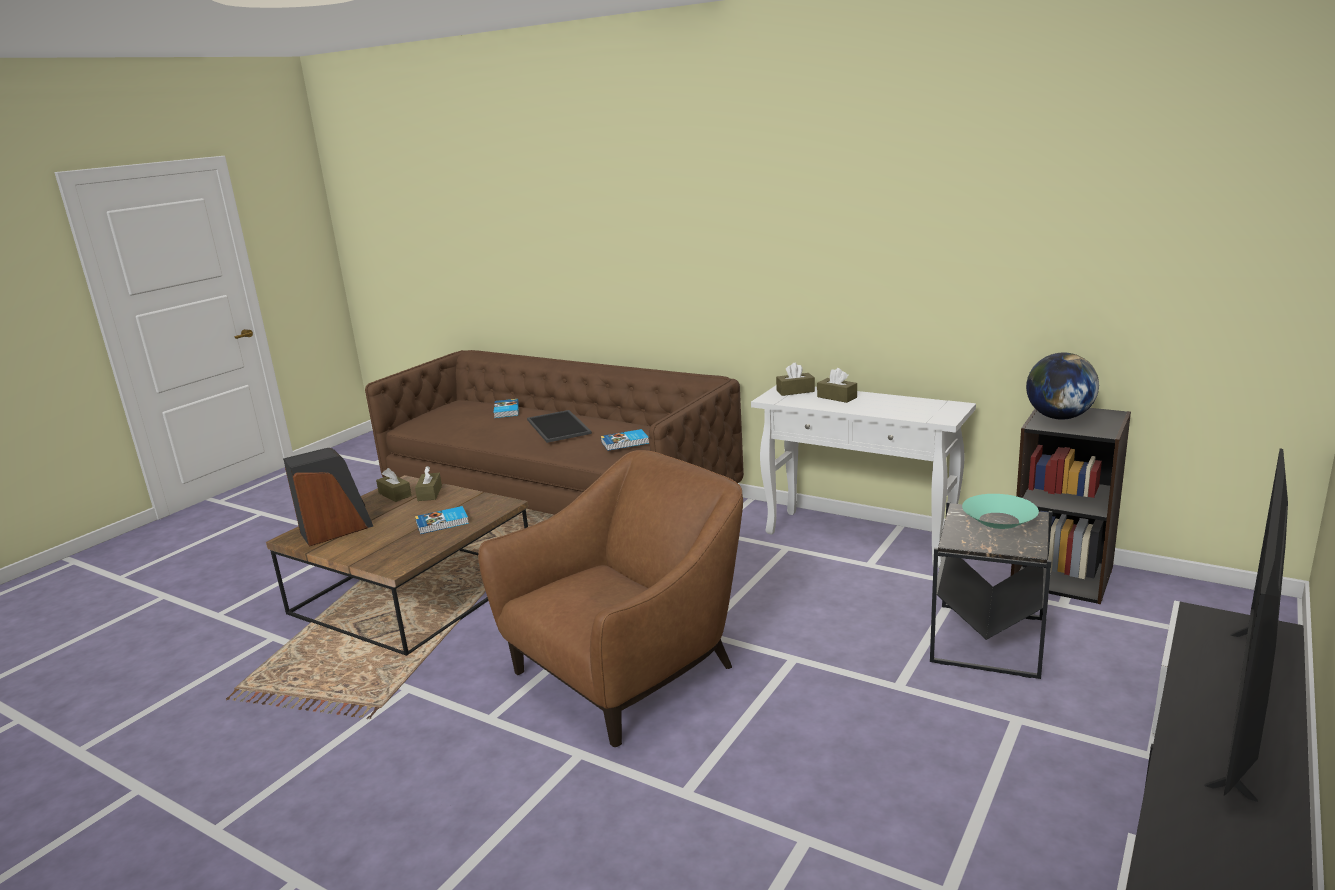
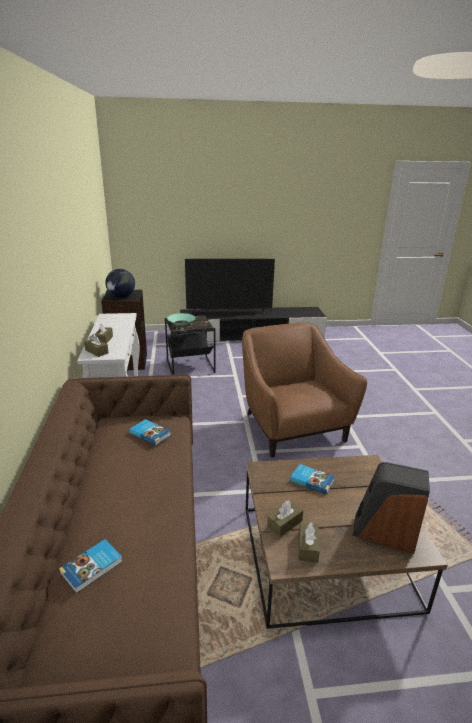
camera: 130 degrees left, 5 degrees up
(560, 426) = (130, 487): tray -> none
(628, 671) = (292, 427): brown armchair -> brown armchair turned 60 degrees clockwise

